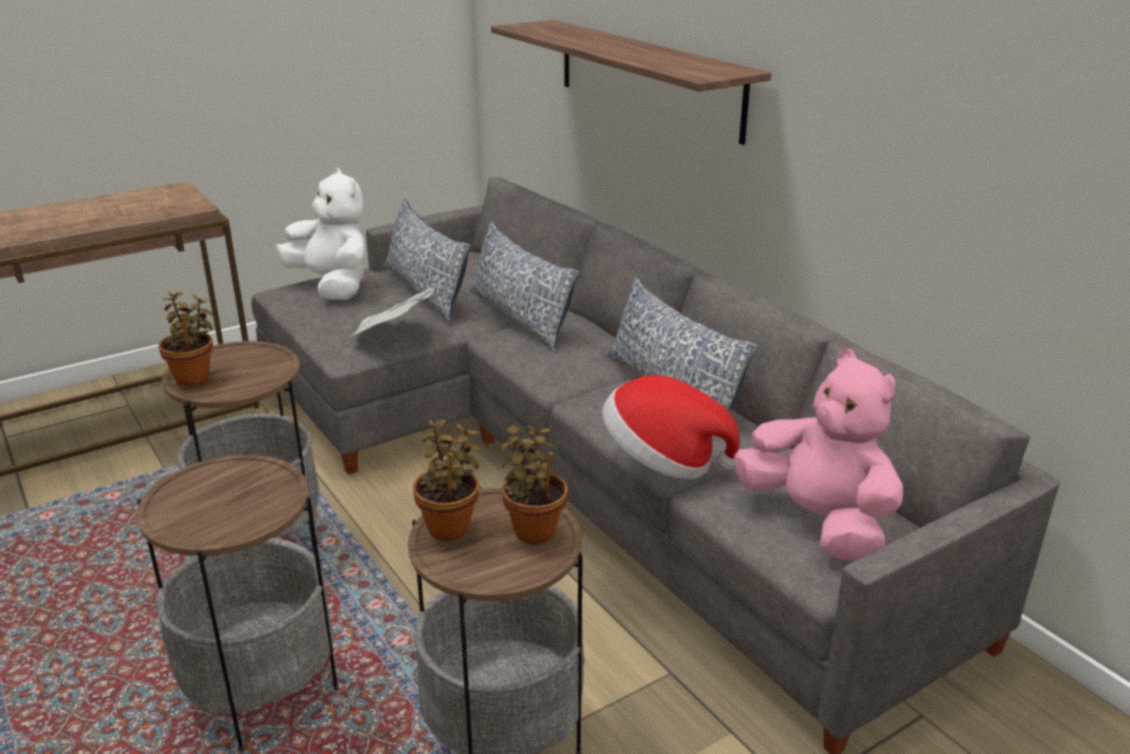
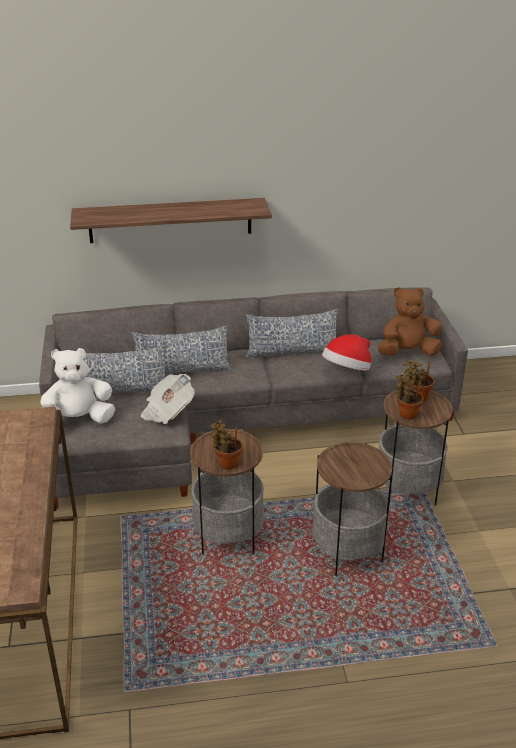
camera: 65 degrees left, 5 degrees up
(818, 522) = (407, 353): pink plush toy -> brown plush toy

